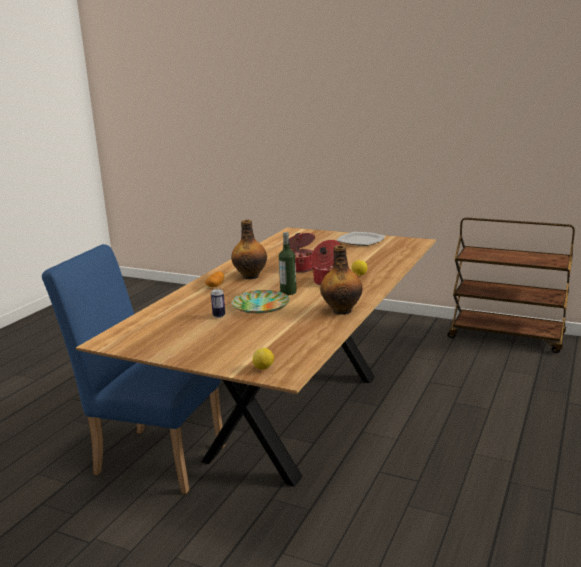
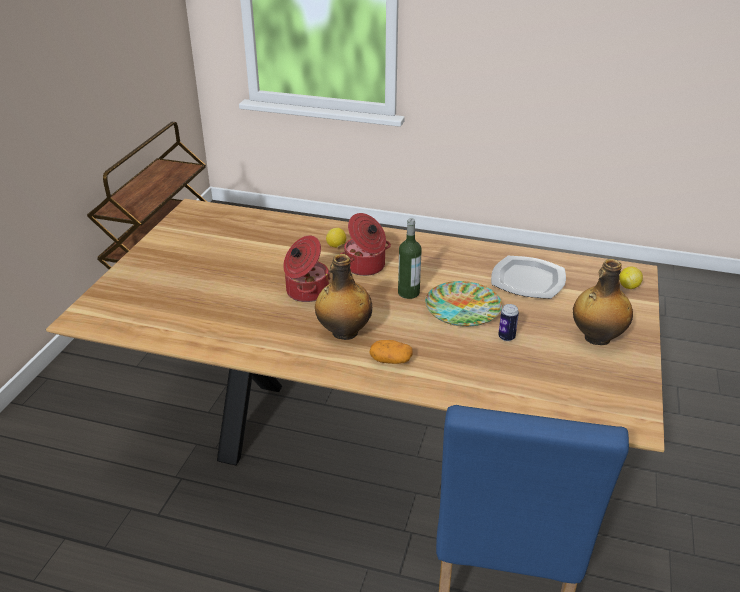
camera: 100 degrees left, 15 degrees up
(342, 310) = (461, 252): bottle -> bottle (596, 338)
(360, 240) = (173, 250): plate -> plate (527, 280)

